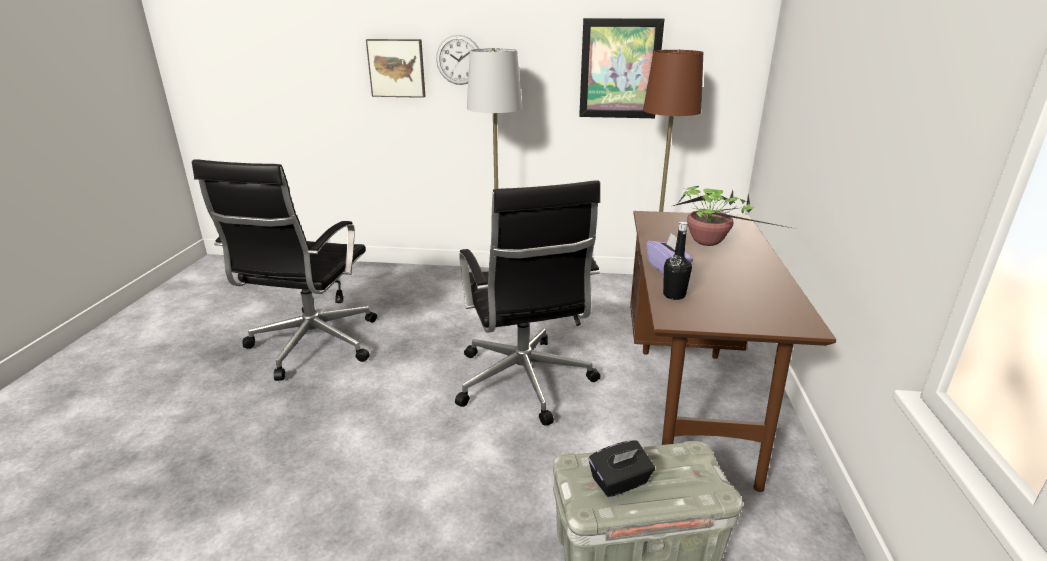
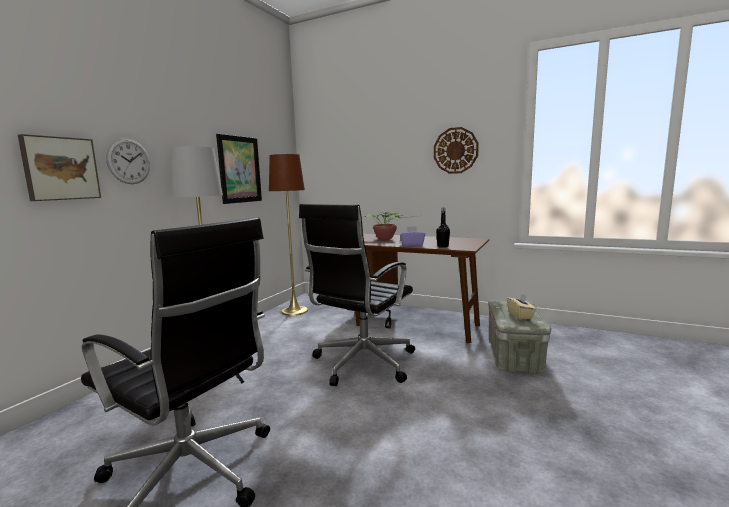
camera: 70 degrees left, 15 degrees down
(524, 383) = (362, 363): black office chair -> black office chair turned 120 degrees clockwise
(620, 482) = (520, 315): black tissue box -> beige tissue box
(909, 93) = (455, 150): none -> wall clock

